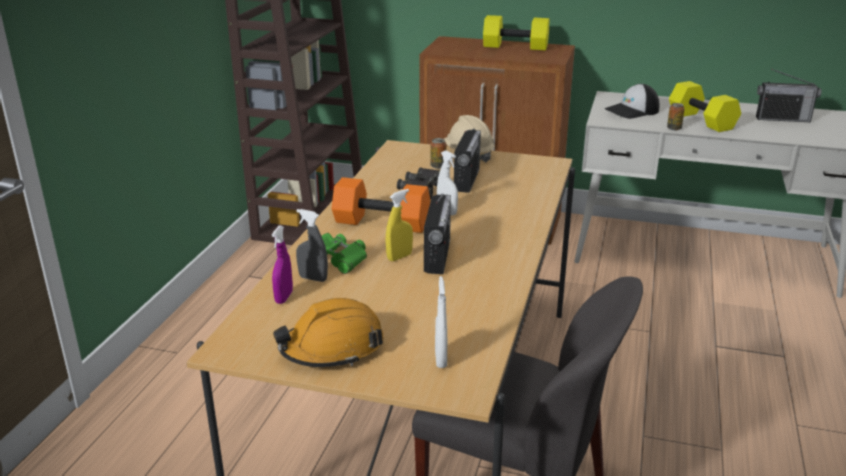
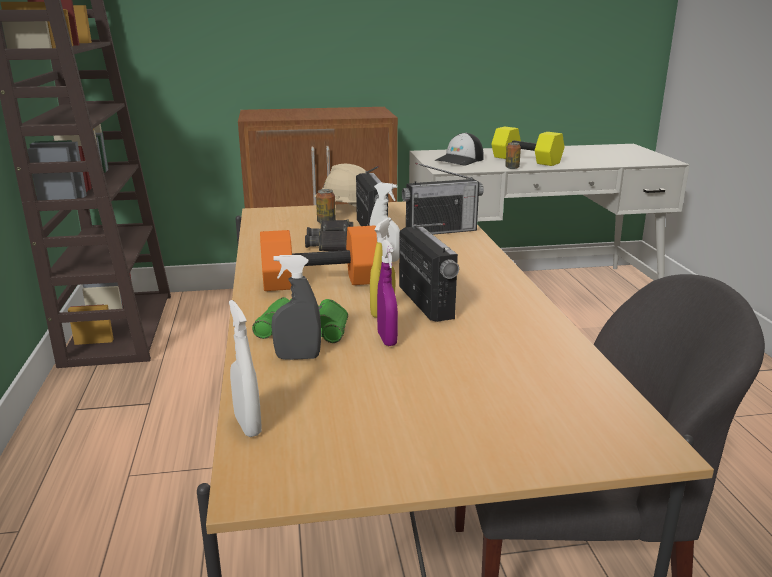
camera: 25 degrees left, 5 degrees down
(284, 297) = (280, 389): purple spray bottle -> purple spray bottle (387, 339)
(332, 348) = (417, 438): orange hard hat -> none
(440, 359) = (569, 413): white spray bottle -> white spray bottle (247, 425)
(516, 46) = (330, 110): yellow dumbbell -> none
(782, 119) = (586, 153): radio -> radio (440, 231)

